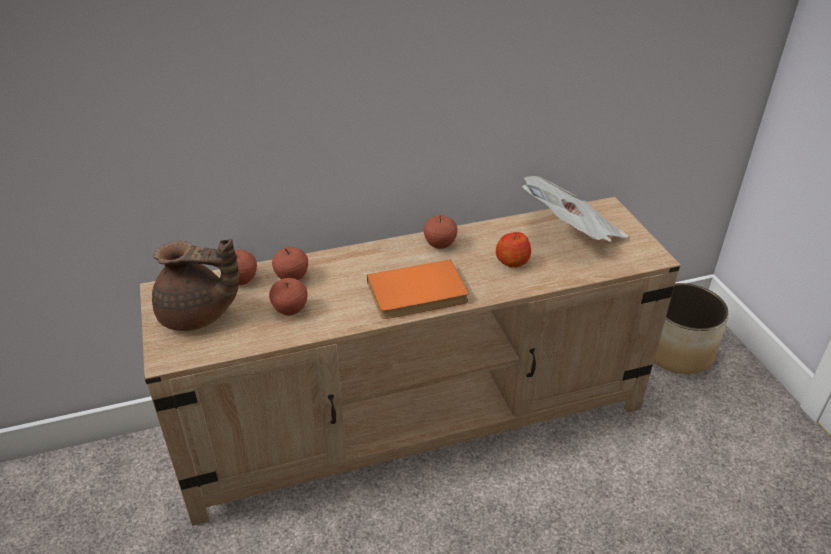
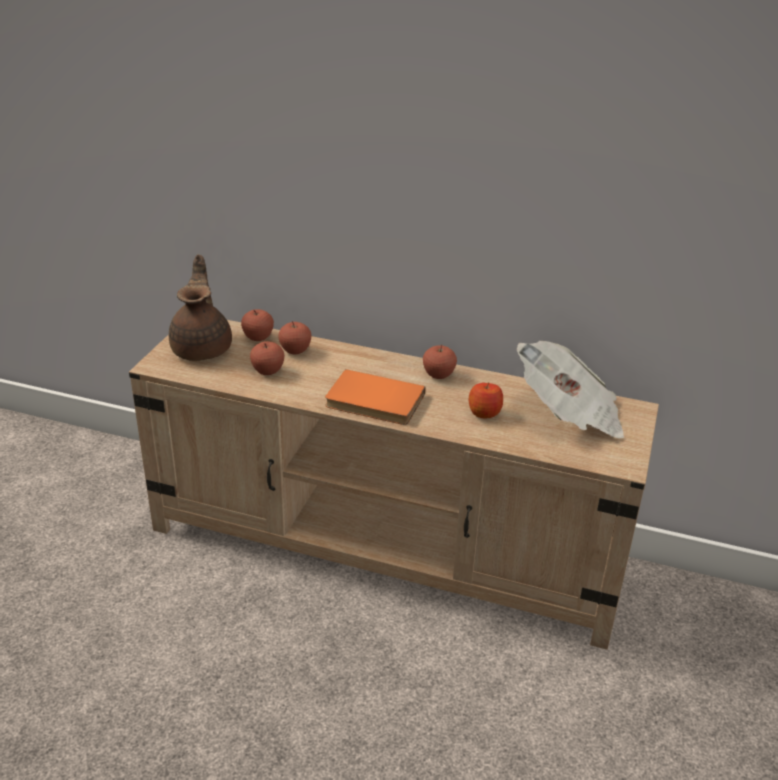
camera: 35 degrees right, 5 degrees down
(197, 316) = (203, 348): brown teapot -> brown teapot turned 135 degrees counterclockwise
(677, 351) = (709, 623): planter -> none

